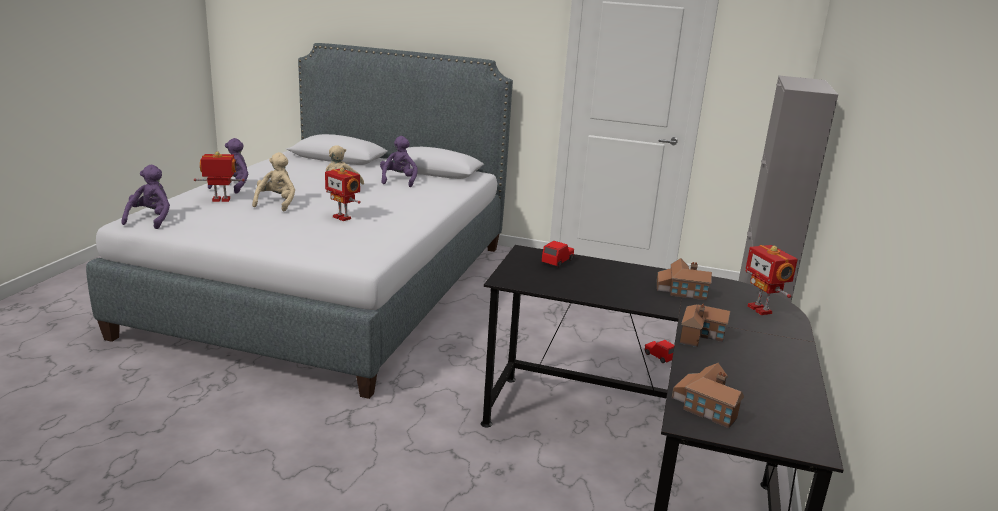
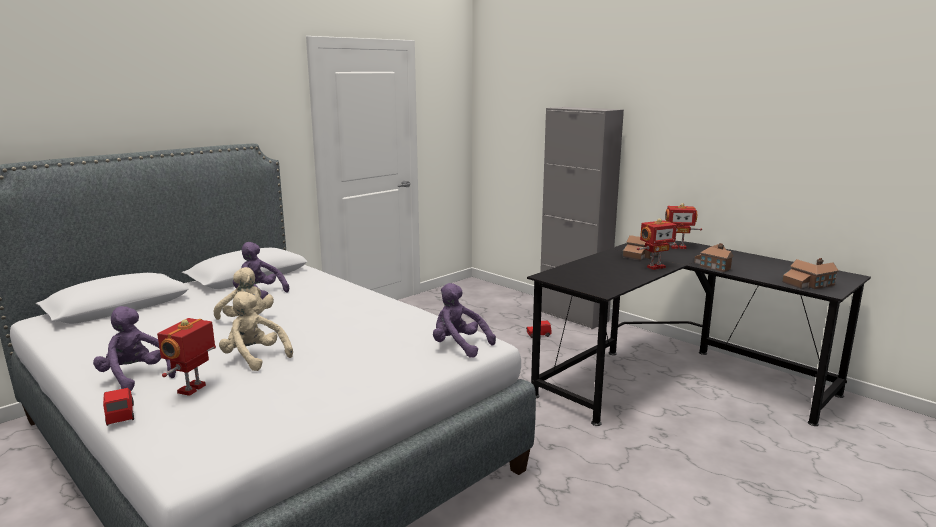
camera: 60 degrees left, 5 degrees down
(151, 219) = (203, 449): purple plush toy -> purple plush toy (459, 346)
(343, 217) = (346, 333): toy robot -> toy robot (655, 267)
(557, 262) = (573, 272): red toy car -> red toy car (120, 415)

